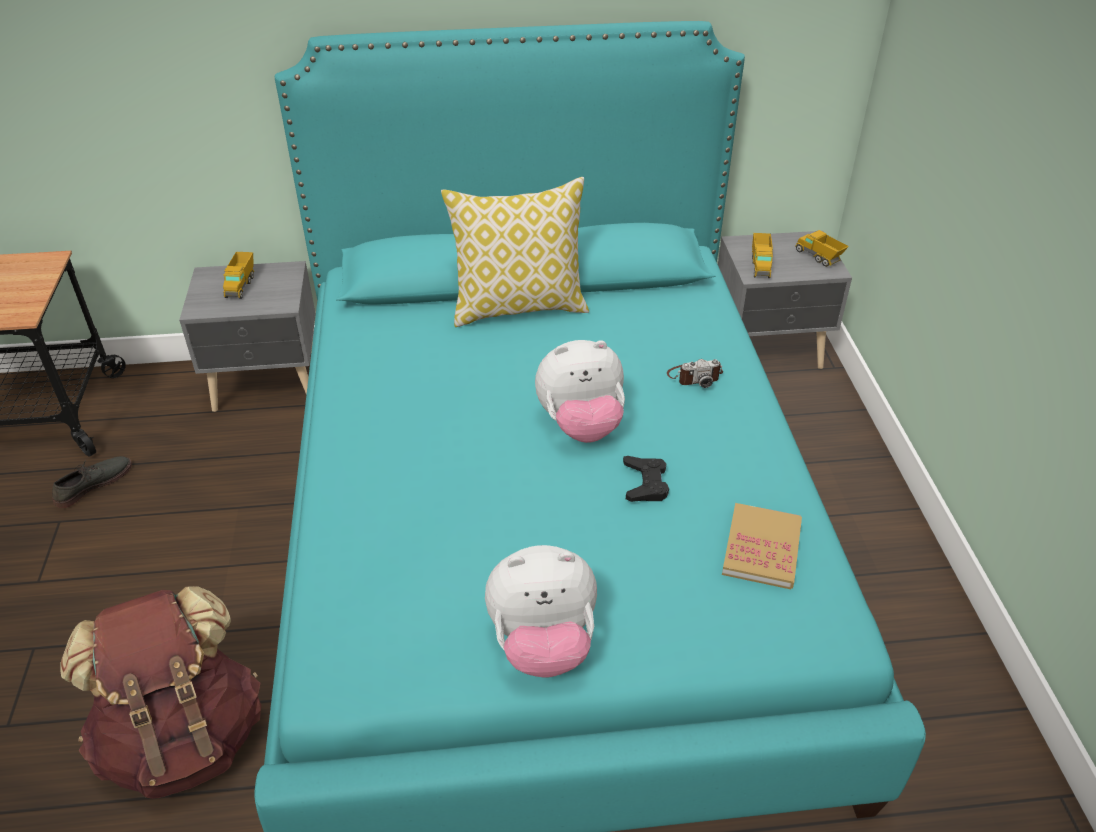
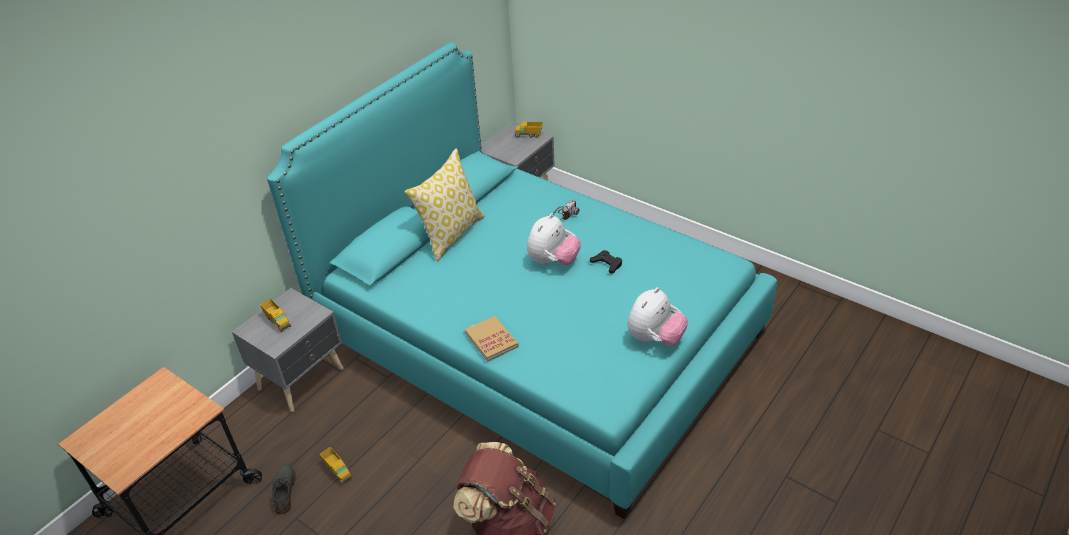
camera: 45 degrees left, 0 degrees up
(760, 266) = (511, 153): toy truck -> toy truck (338, 471)
(762, 548) = (673, 256): book -> book (491, 340)

